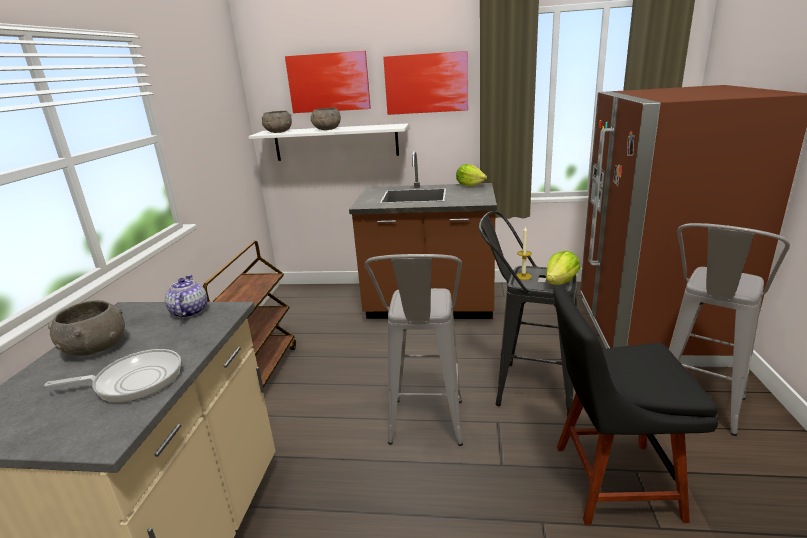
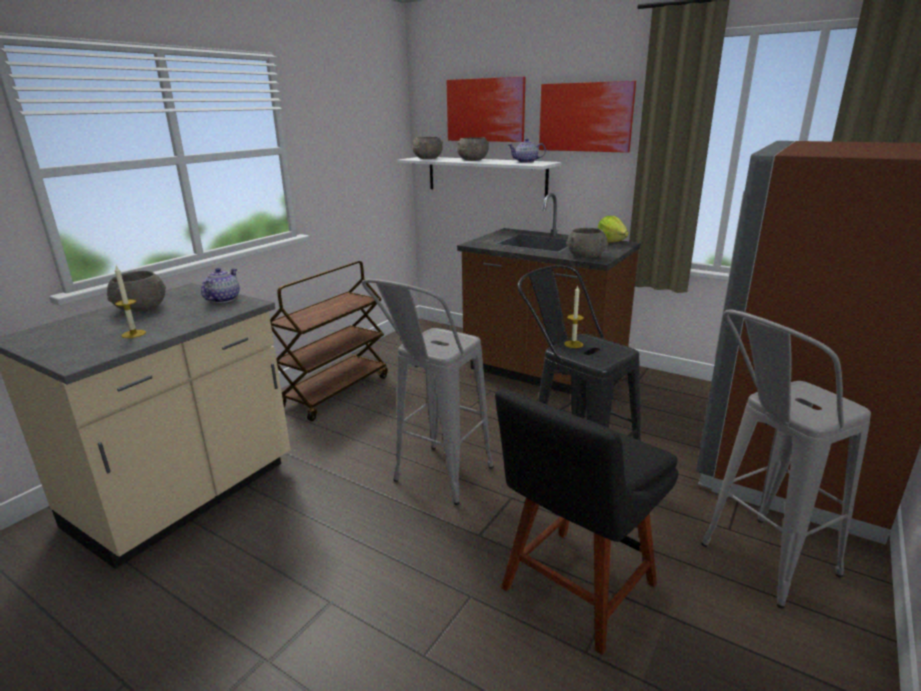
camera: 25 degrees right, 0 degrees up
(134, 381) = (133, 334): frying pan -> candle
(380, 126) = (526, 162): none -> teapot
(470, 200) = (586, 256): none -> grey bowl
(560, 282) = (605, 358): lettuce -> none
(609, 481) = (574, 590): black chair -> black chair turned 75 degrees counterclockwise

